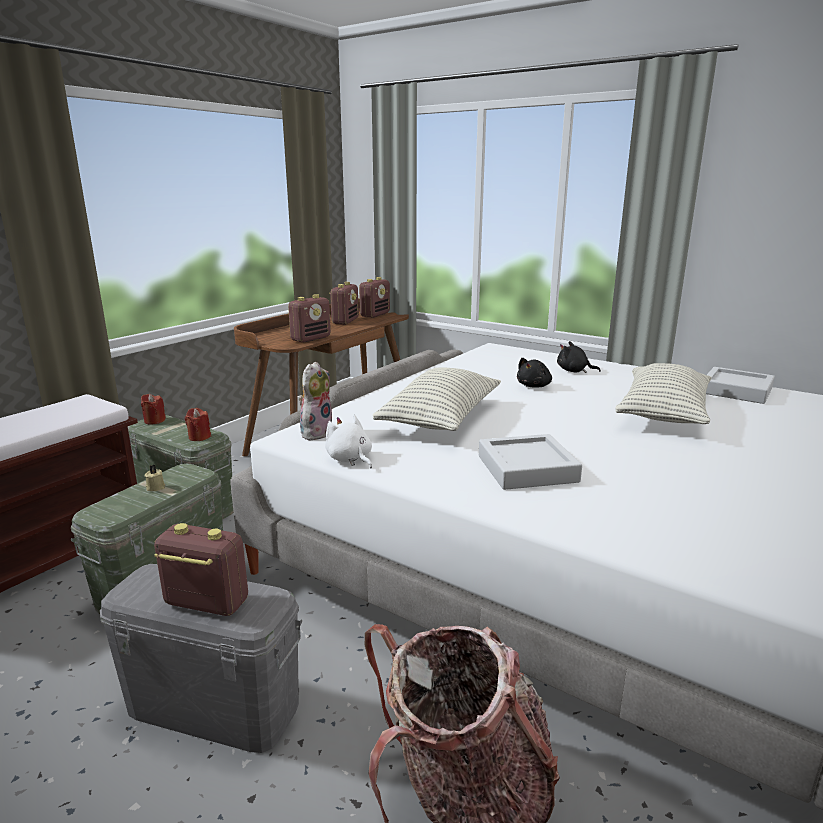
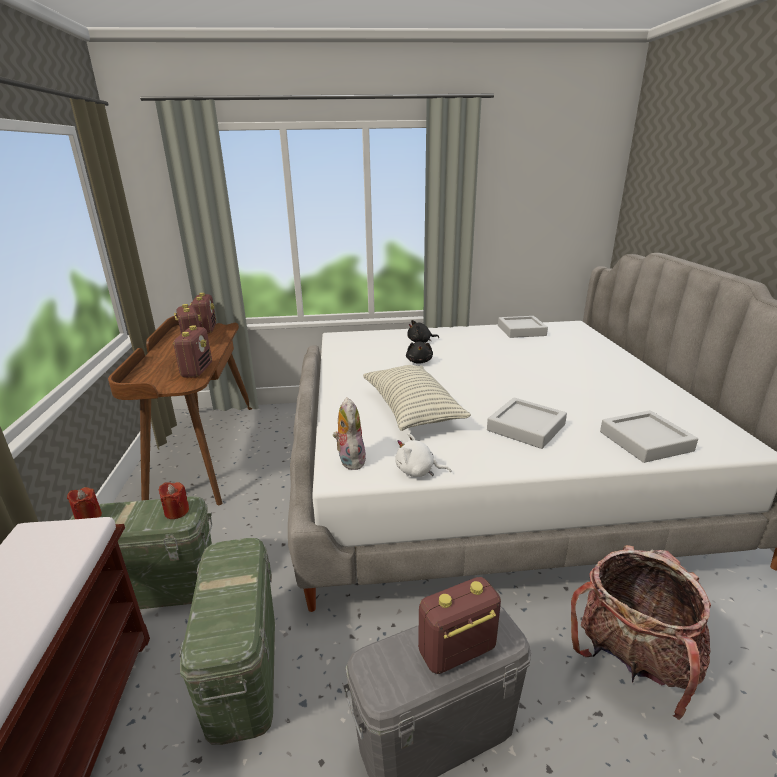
camera: 40 degrees left, 5 degrees up
(155, 487) = (225, 583): beige candle -> none
(654, 533) = (645, 441): none -> grey tray
(663, 413) = (517, 358): pillow -> none

